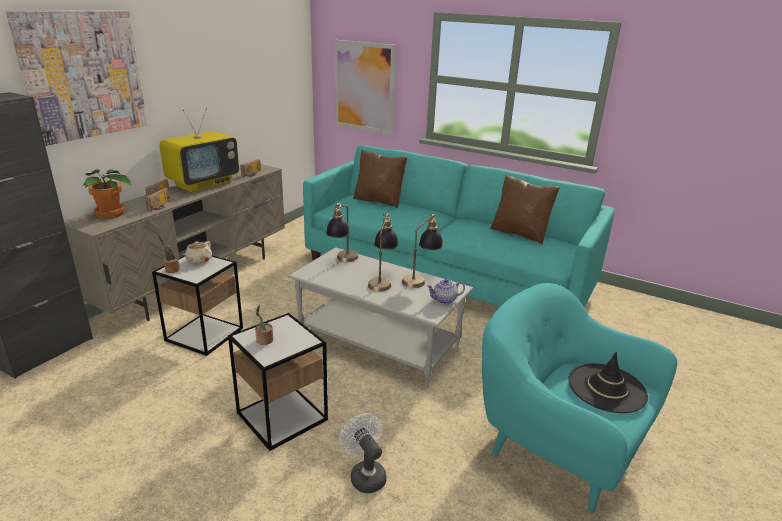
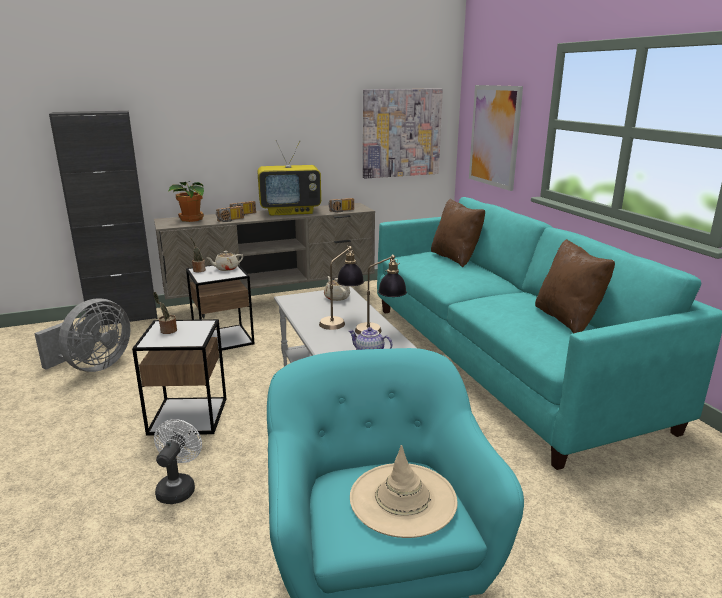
camera: 40 degrees right, 5 degrees down
(83, 75) = (192, 103): picture -> picture (401, 133)
(99, 416) = (93, 367): none -> grey fan
(342, 260) = (336, 297): table lamp -> beige teapot
(607, 388) = (403, 499): black hat -> beige hat

